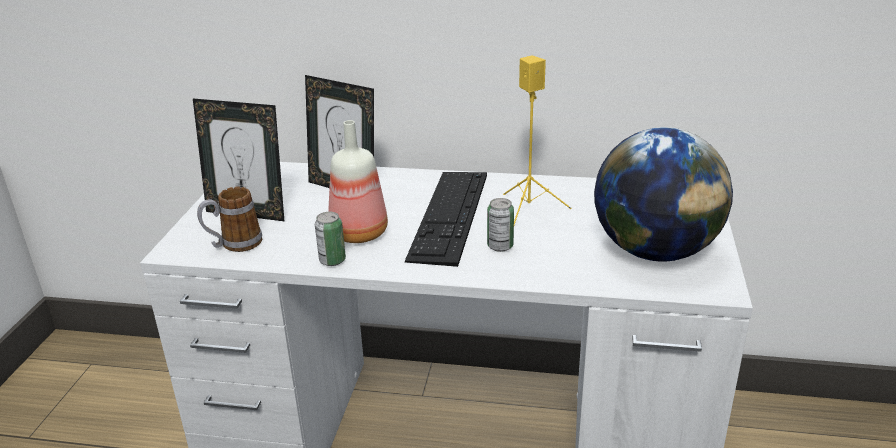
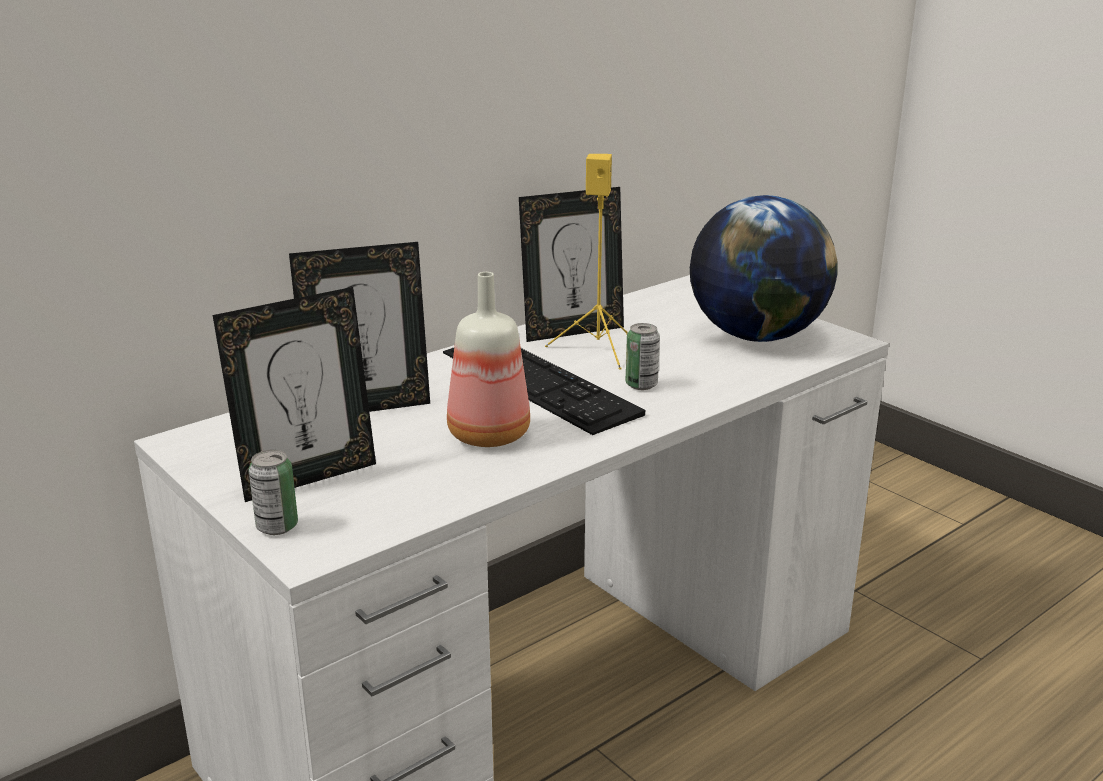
camera: 50 degrees left, 5 degrees down
(234, 245) = (373, 511): mug -> none
(332, 260) = (521, 468): can -> can (277, 526)
(541, 191) = (572, 331): none -> picture frame

